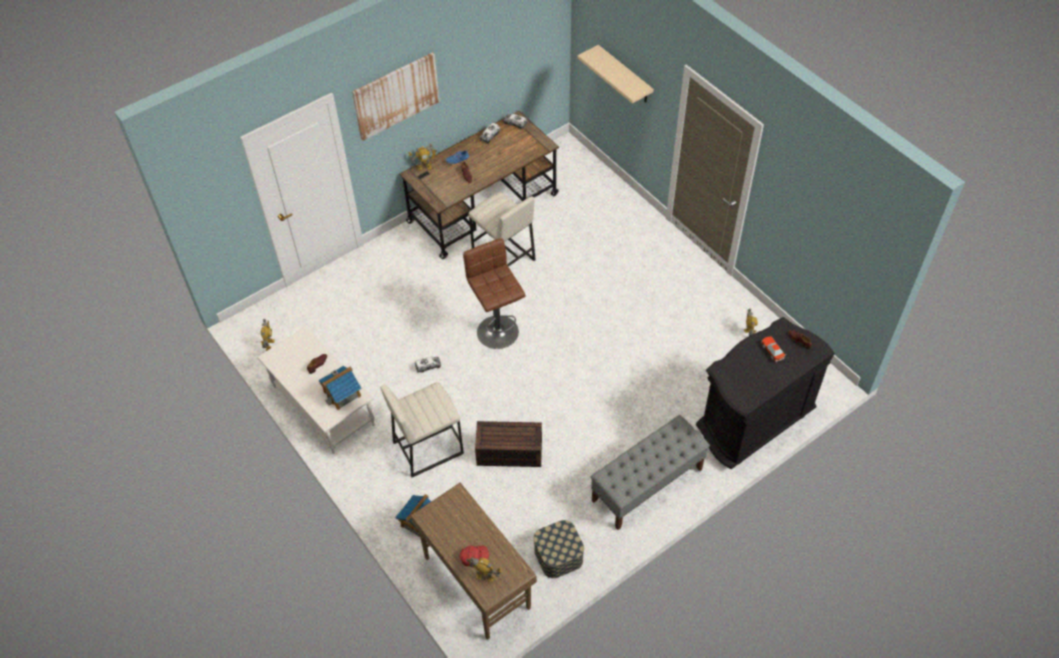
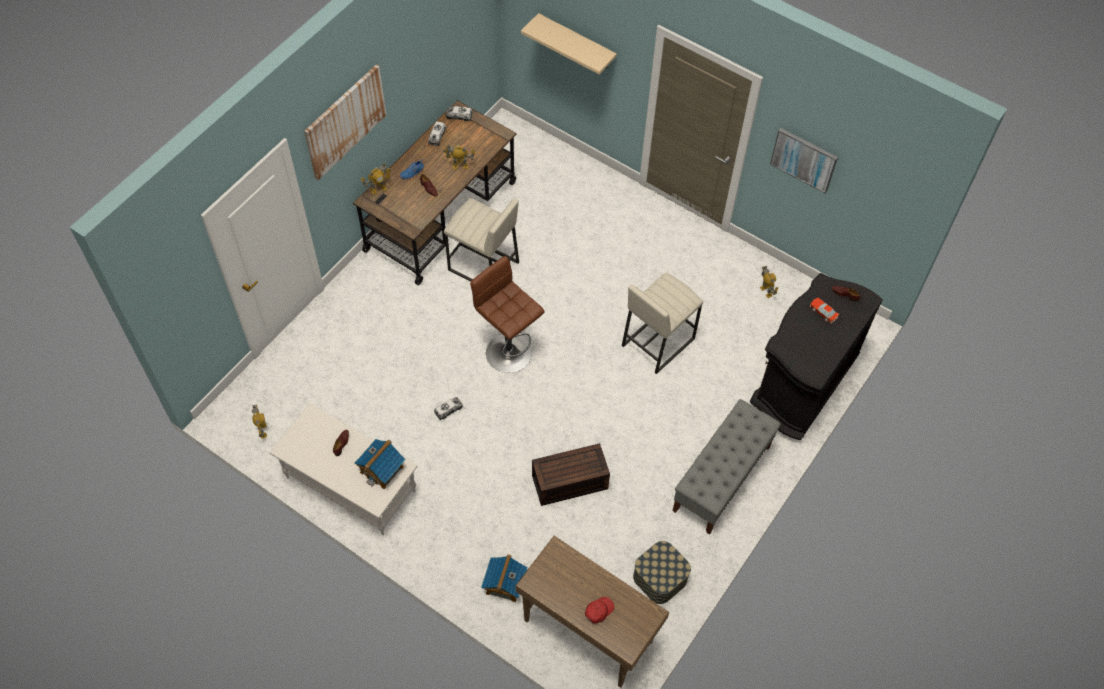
camera: 20 degrees left, 5 degrees up
(428, 447) = (482, 500): beige stool -> beige stool (658, 342)
(485, 576) = (618, 629): toy robot -> toy robot (460, 166)
(793, 210) = (804, 159): none -> picture

